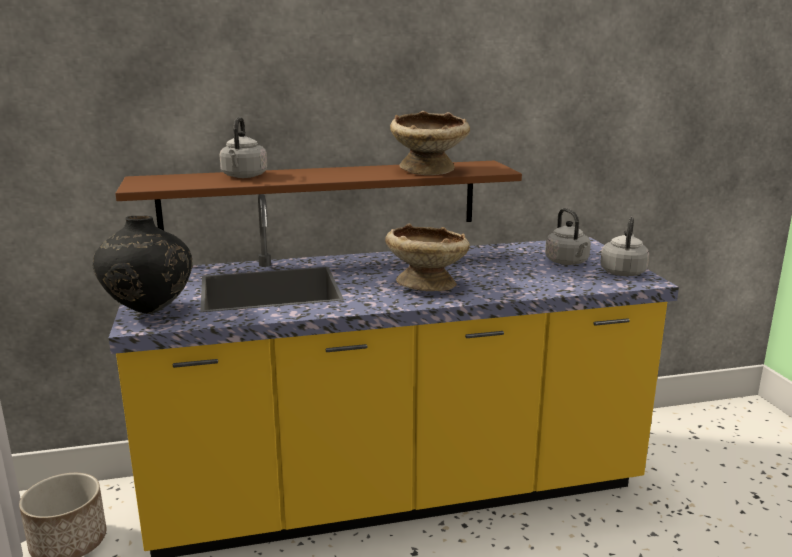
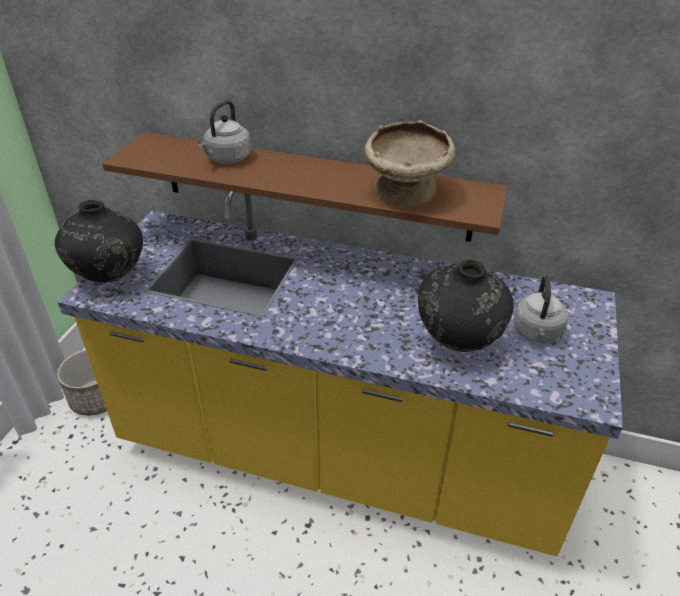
camera: 30 degrees right, 20 degrees up
(426, 285) = (354, 320): beige bowl -> none
(521, 277) = (458, 342): none -> black vase
(623, 271) = (583, 373): grey kettle -> none

